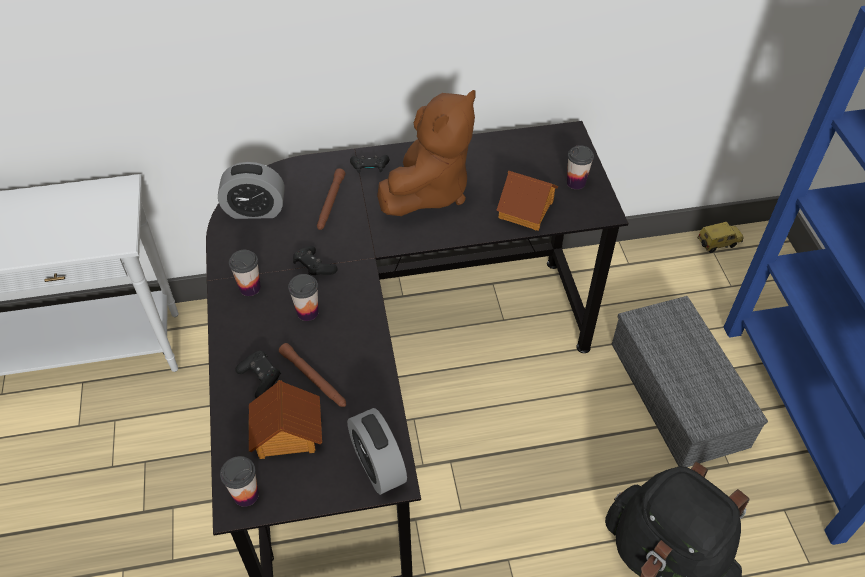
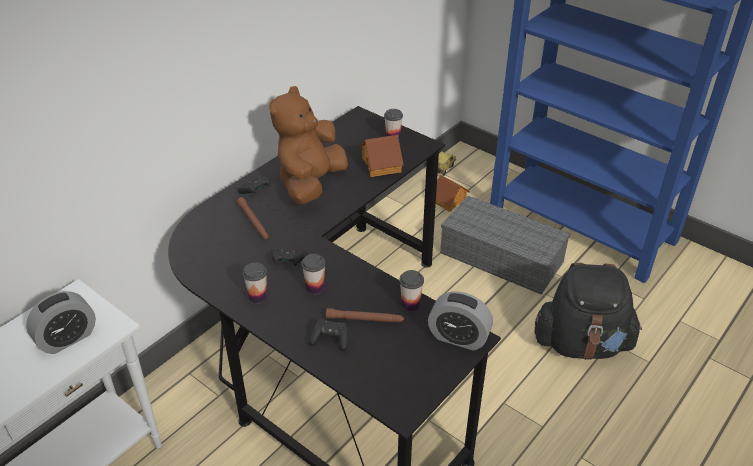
camera: 40 degrees left, 10 degrees down
(246, 495) = (401, 404): cup -> cup (410, 304)
(255, 210) = (204, 252): alarm clock -> alarm clock (67, 338)
(286, 434) = (384, 357): toy house -> toy house (449, 201)
(429, 191) = (310, 184): brown plush toy -> brown plush toy turned 150 degrees counterclockwise

